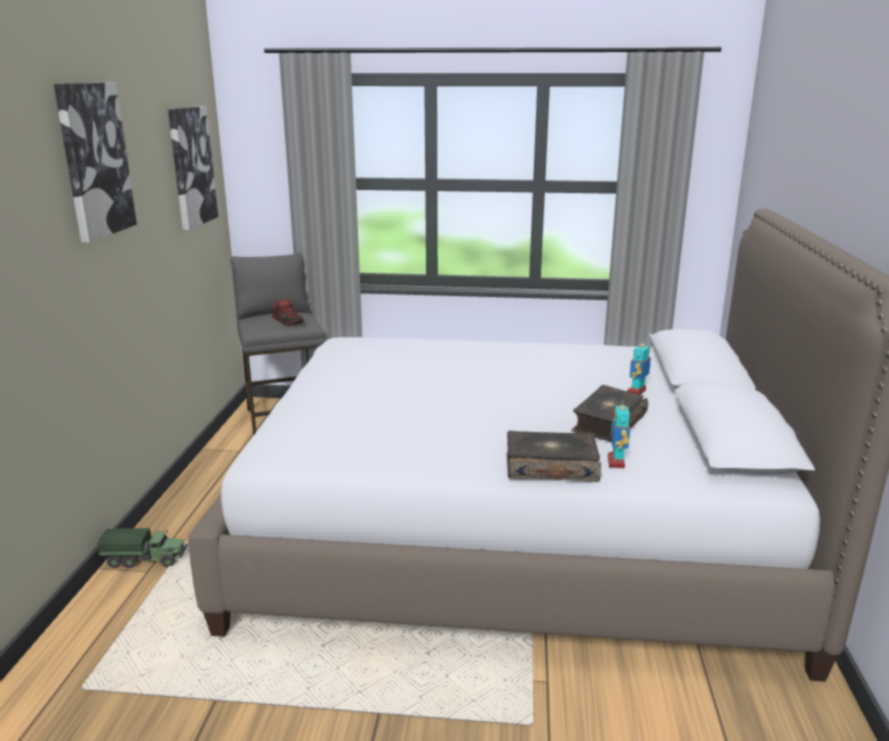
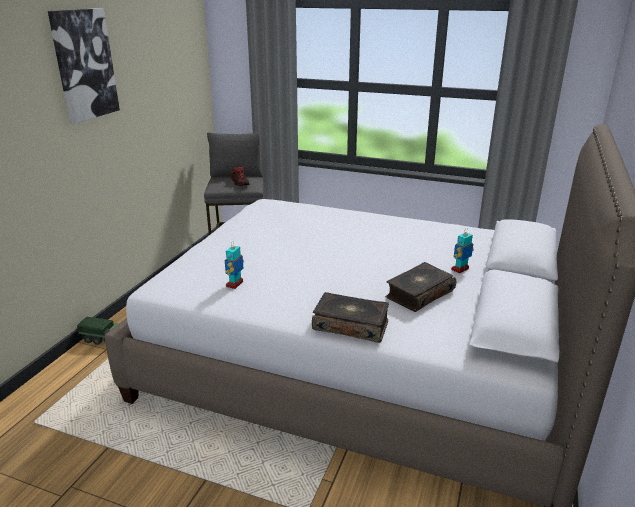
camera: 15 degrees right, 5 degrees up
(191, 166) = (177, 67): picture -> none
(616, 462) = (404, 328): toy robot -> toy robot (235, 284)

